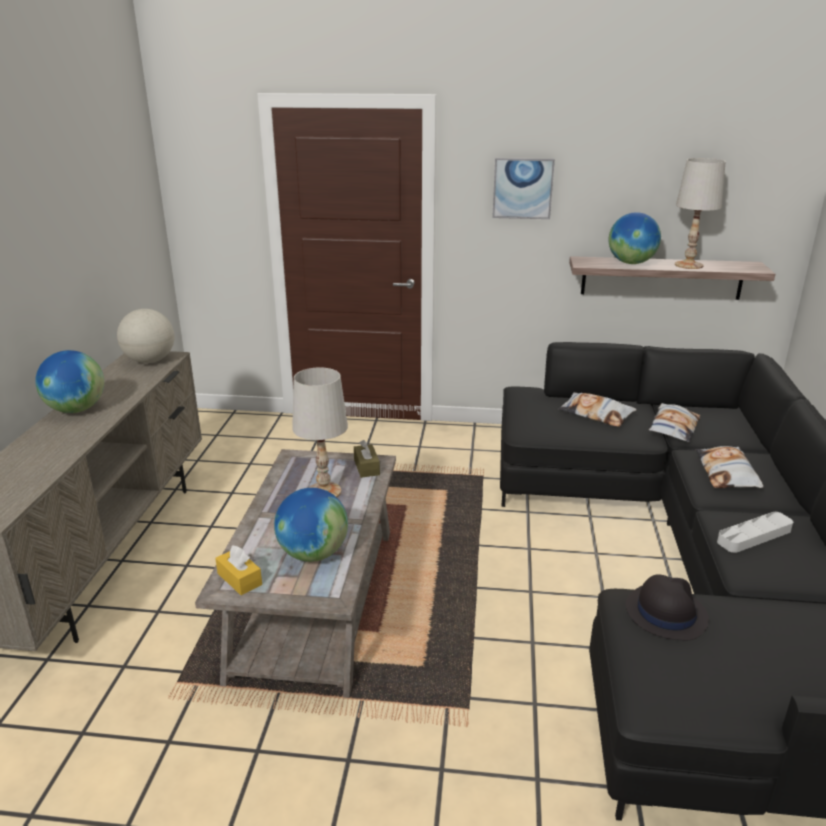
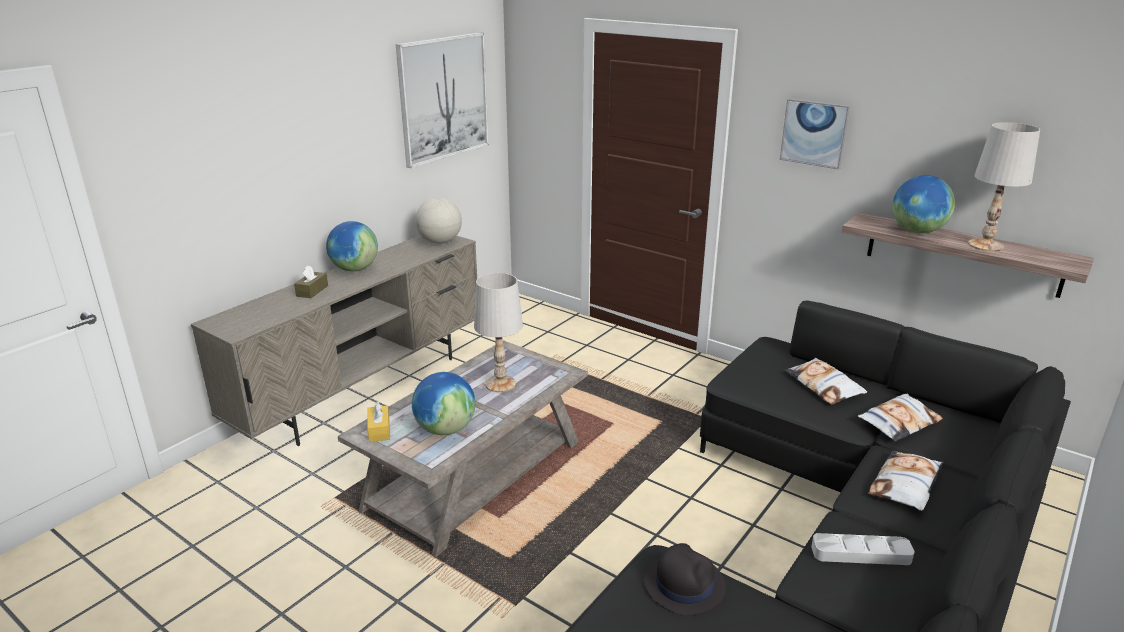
camera: 30 degrees right, 0 degrees up
(112, 194) = (443, 98): none -> picture
(366, 467) = (553, 374): brown tissue box -> brown tissue box (312, 291)

